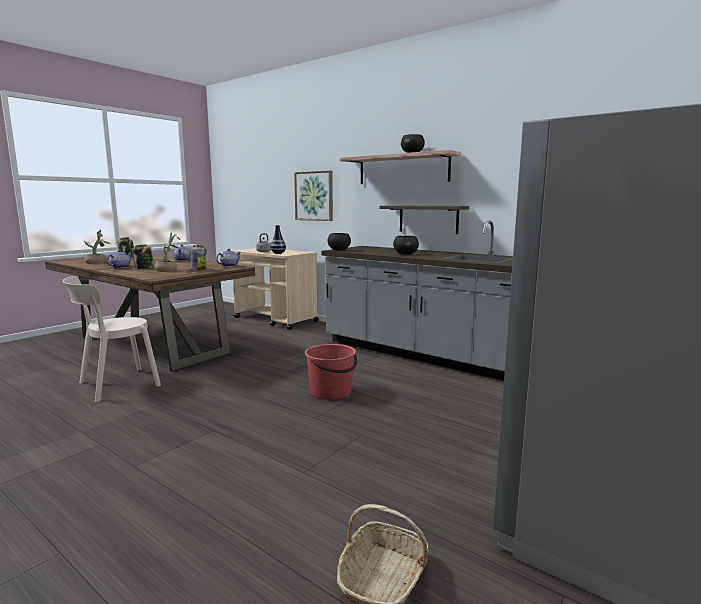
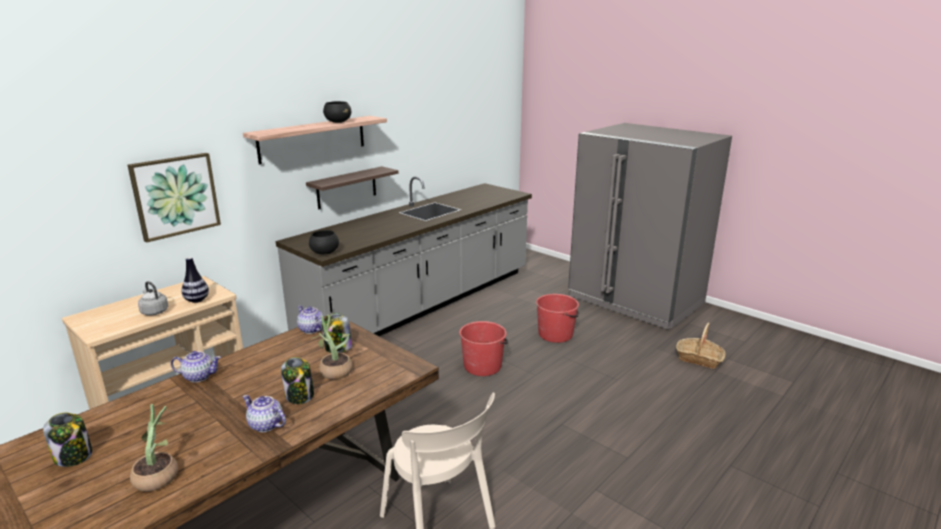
camera: 85 degrees left, 10 degrees up
(406, 254) = (388, 229): black bowl -> none
(422, 431) = (556, 334): none -> red bucket

